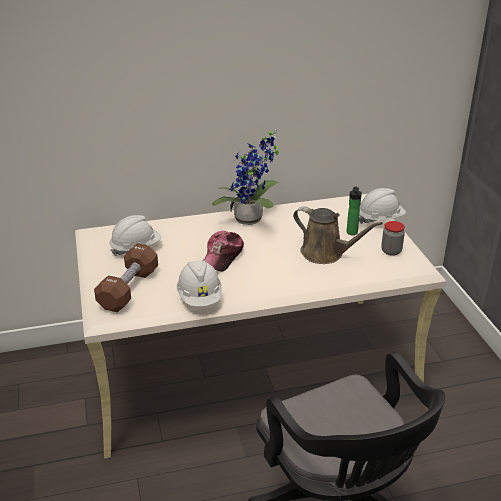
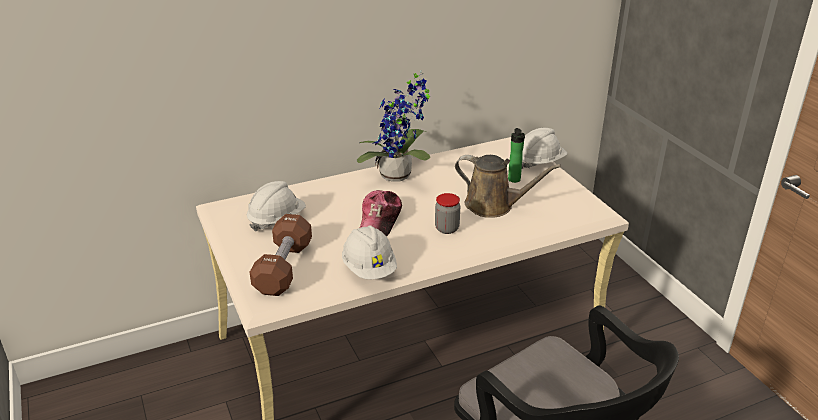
camera: 10 degrees left, 0 degrees up
(391, 251) = (563, 196): jar -> jar (447, 228)

